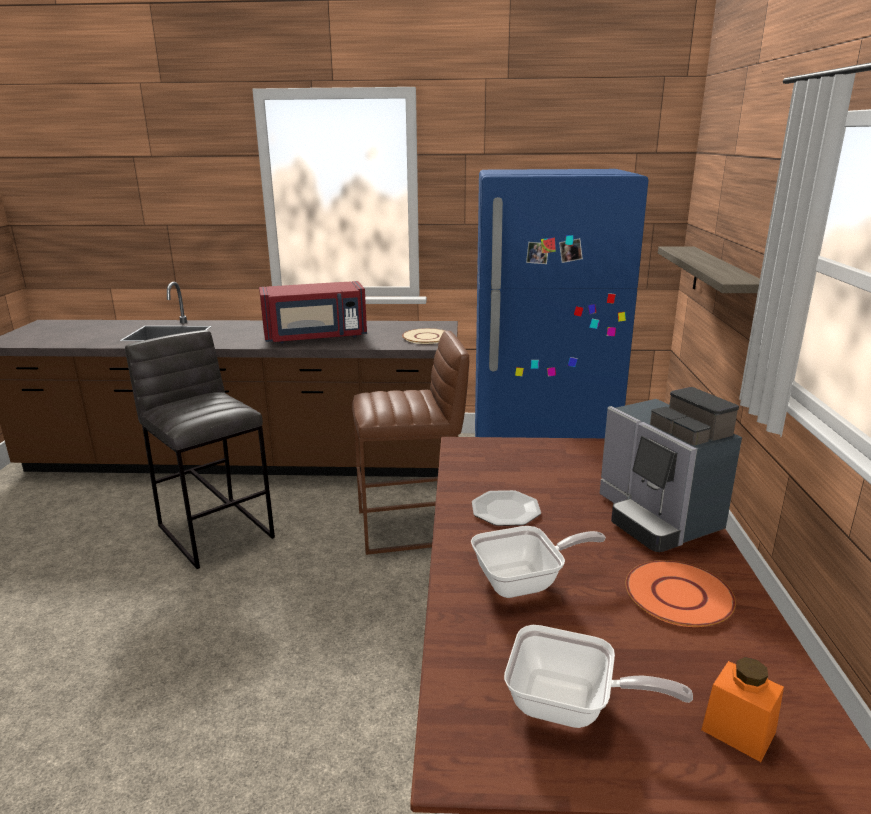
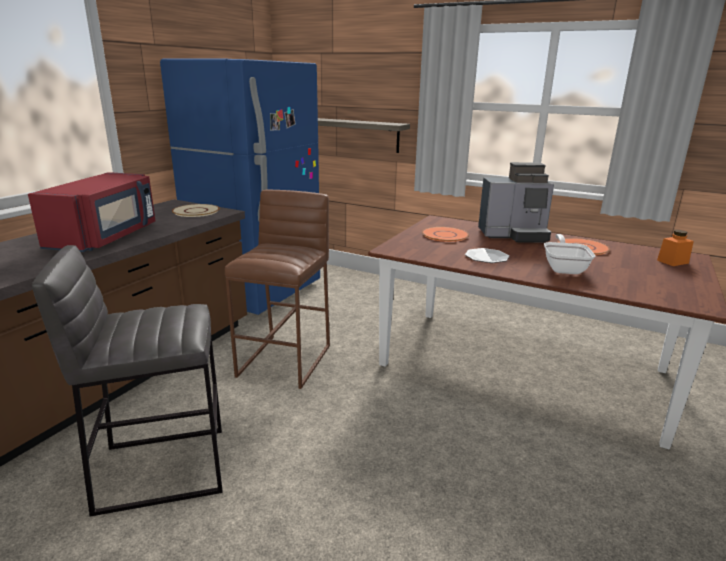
camera: 65 degrees left, 0 degrees up
(571, 707) = (663, 281): frying pan -> none
(573, 466) = (445, 235): none -> orange plate

